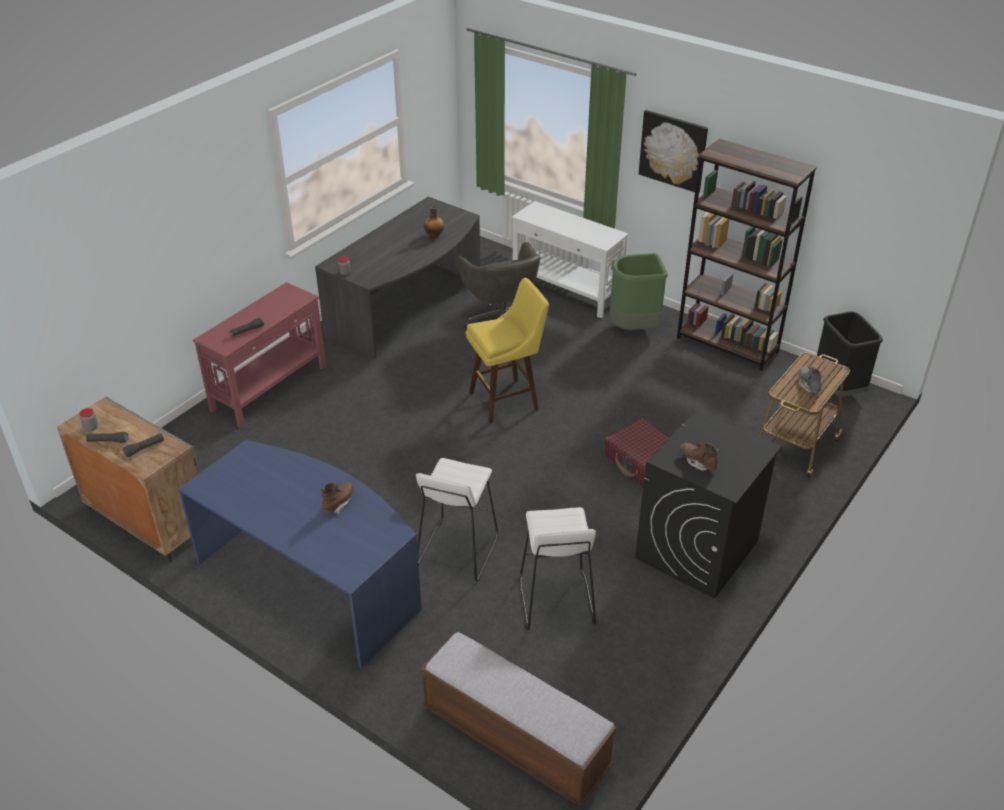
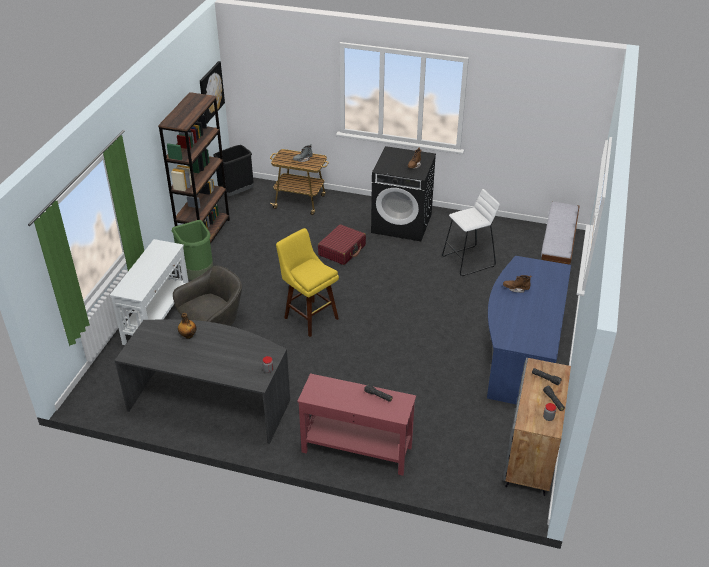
camera: 110 degrees left, 0 degrees up
(456, 551) = (458, 303): white stool -> none
(673, 150) = (140, 162): picture -> picture (211, 92)

